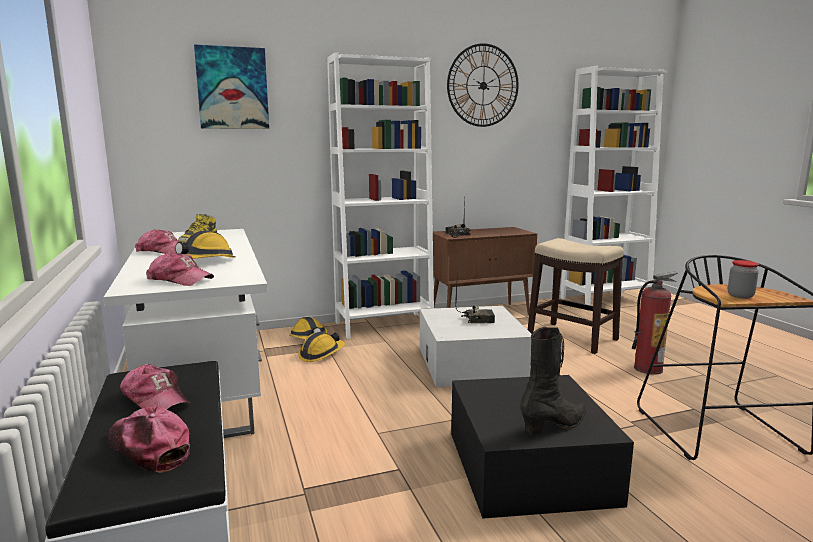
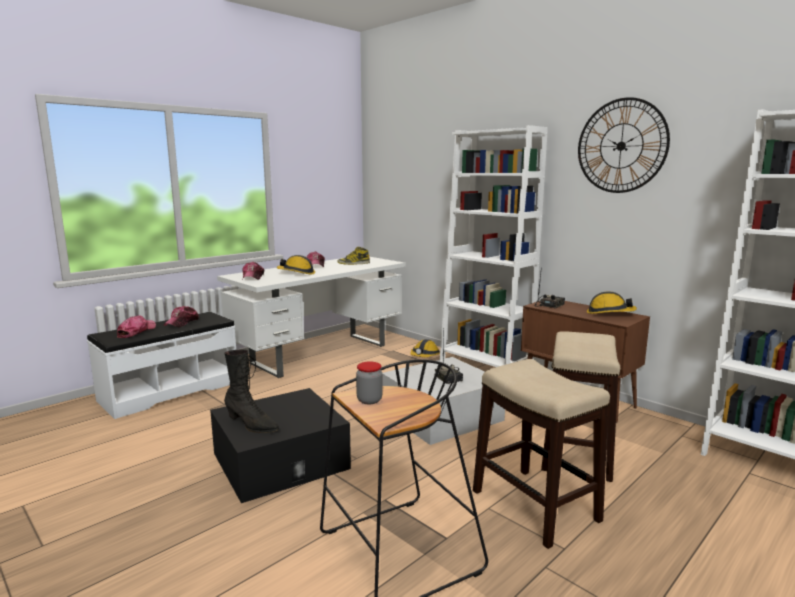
camera: 65 degrees right, 0 degrees up
(232, 88) = (418, 160): picture -> none
(321, 354) = (401, 366): hard hat -> hard hat (609, 313)
(648, 368) = (535, 506): fire extinguisher -> stool

